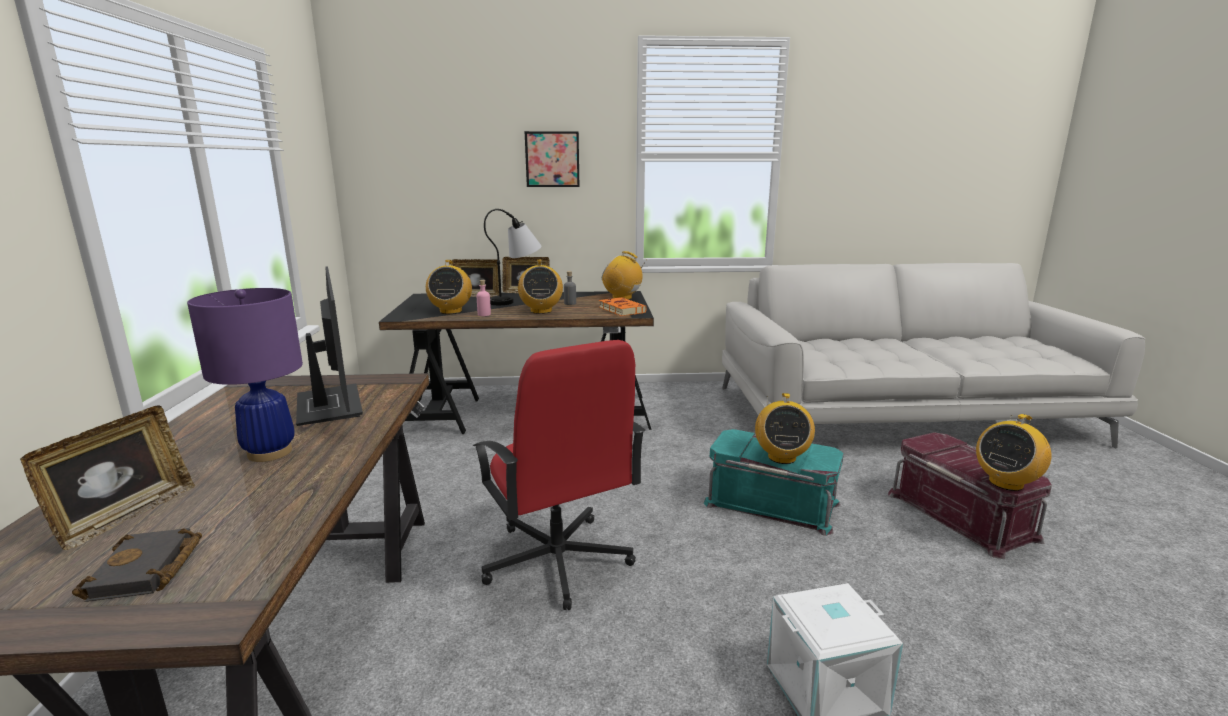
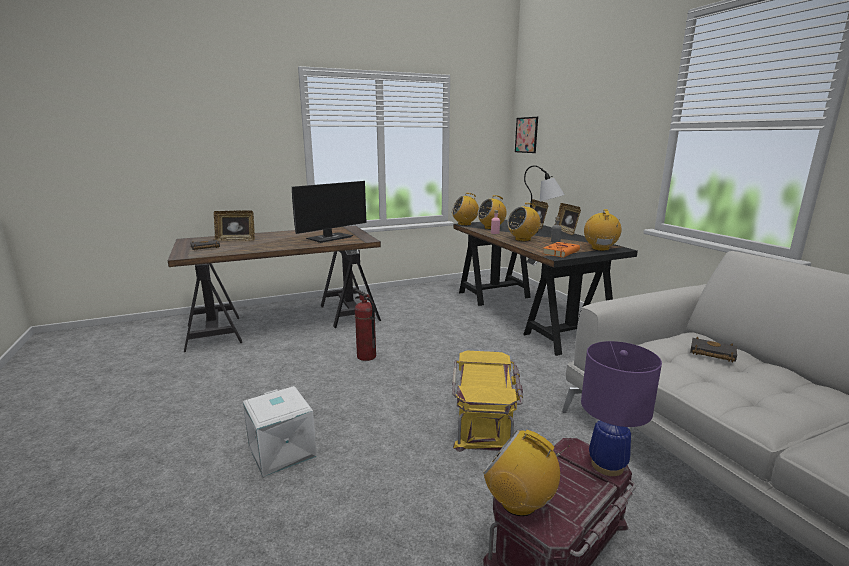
camera: 70 degrees right, 0 degrees up
(270, 452) = (282, 241): purple table lamp -> purple table lamp (607, 465)
(552, 159) = (611, 130): picture -> picture (526, 135)
(557, 561) = (366, 356): red office chair -> fire extinguisher
(772, 503) = (485, 419): turquoise storage box -> yellow storage box
(781, 457) = (477, 378): radio -> radio (464, 224)
(831, 346) = (711, 353): none -> black book

